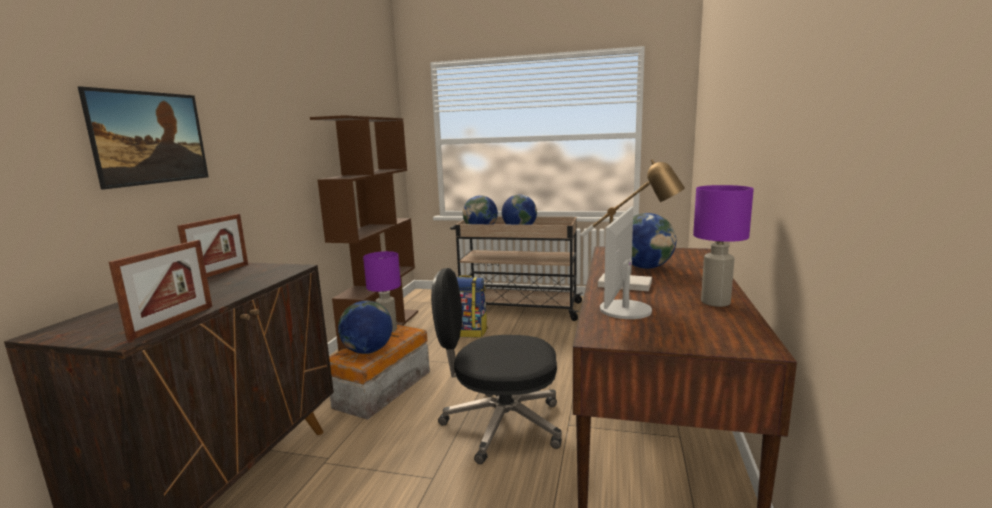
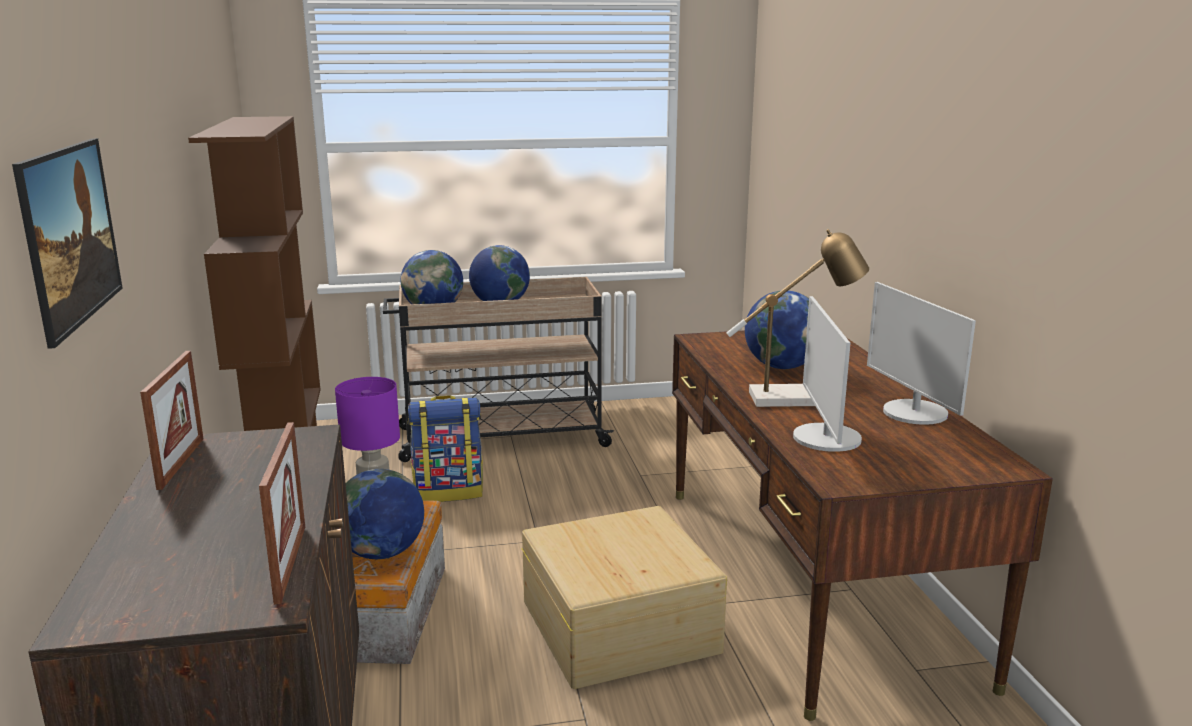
camera: 25 degrees left, 5 degrees up
(500, 424) = (619, 624): black office chair -> beige storage box
(716, 302) = (914, 413): purple table lamp -> monitor

